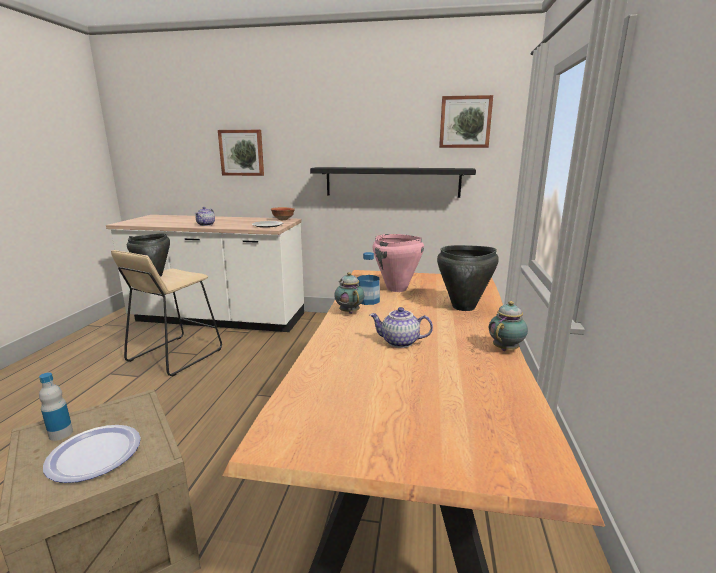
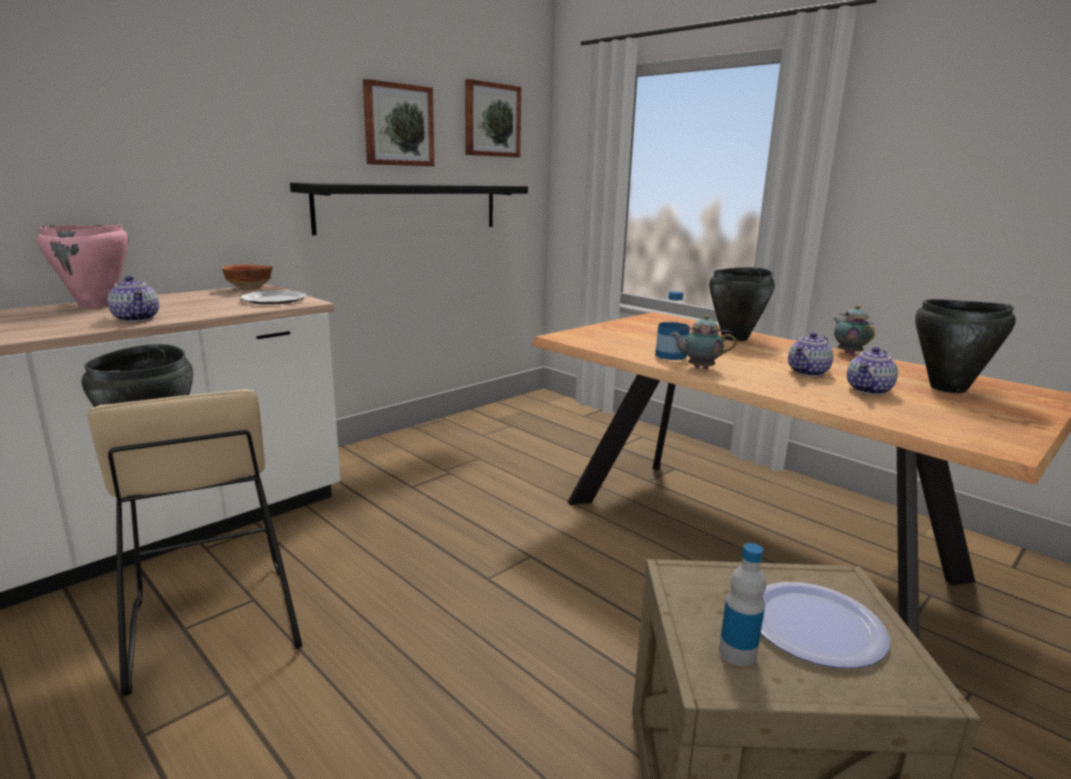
camera: 55 degrees left, 0 degrees up
(242, 153) = (117, 149): picture -> picture (398, 125)
(381, 370) = (869, 390): none -> teapot
(396, 289) = (646, 340): pink cooking pot -> pink cooking pot (96, 305)
(454, 405) = (948, 388): none -> black cooking pot

